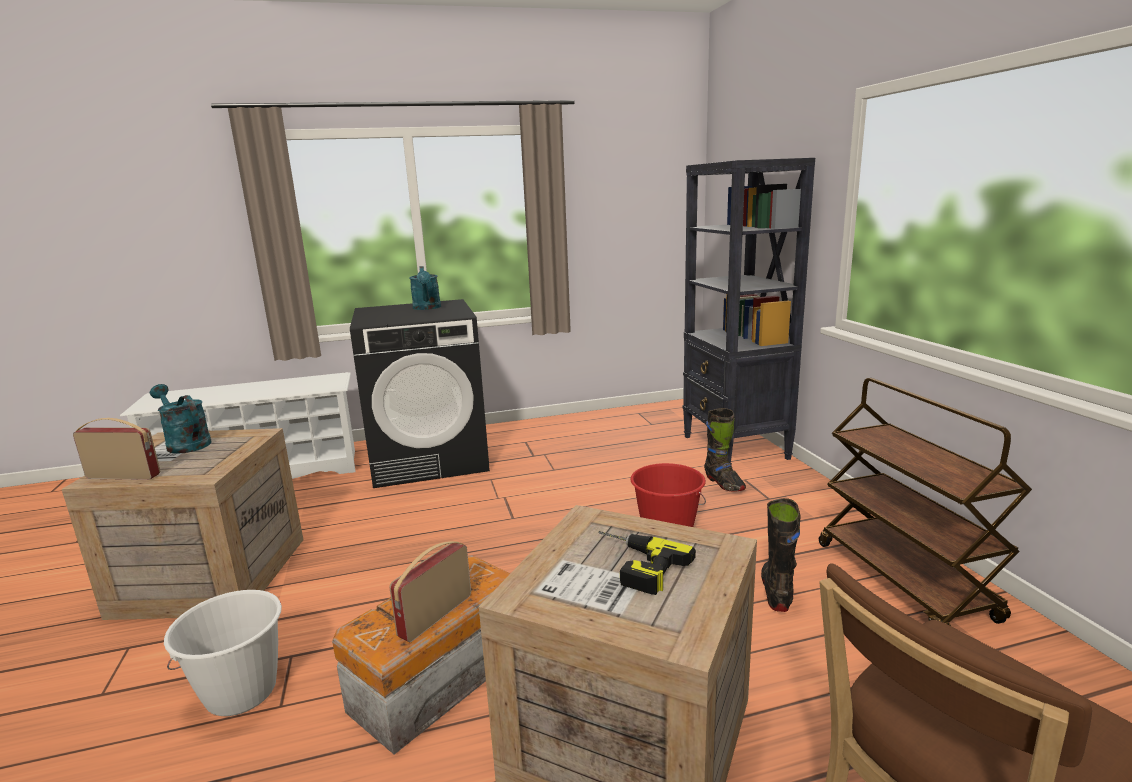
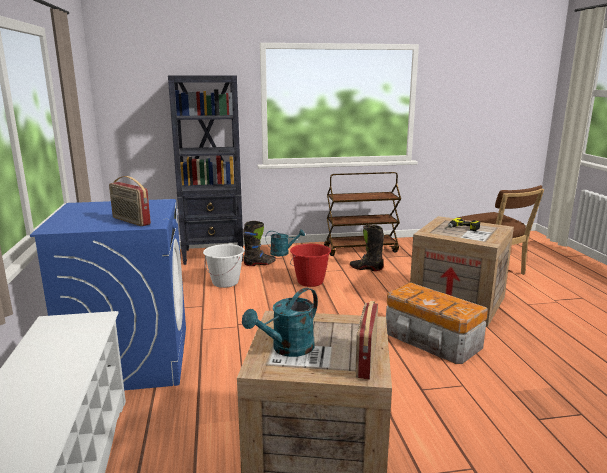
camera: 85 degrees left, 0 degrees up
(242, 693) = (456, 401): white bucket -> white bucket (225, 282)
(427, 308) = (100, 210): turquoise watering can -> turquoise watering can (283, 253)
(430, 459) = (130, 358): black washing machine -> blue washing machine
(435, 615) = (444, 297): radio -> radio (130, 221)

